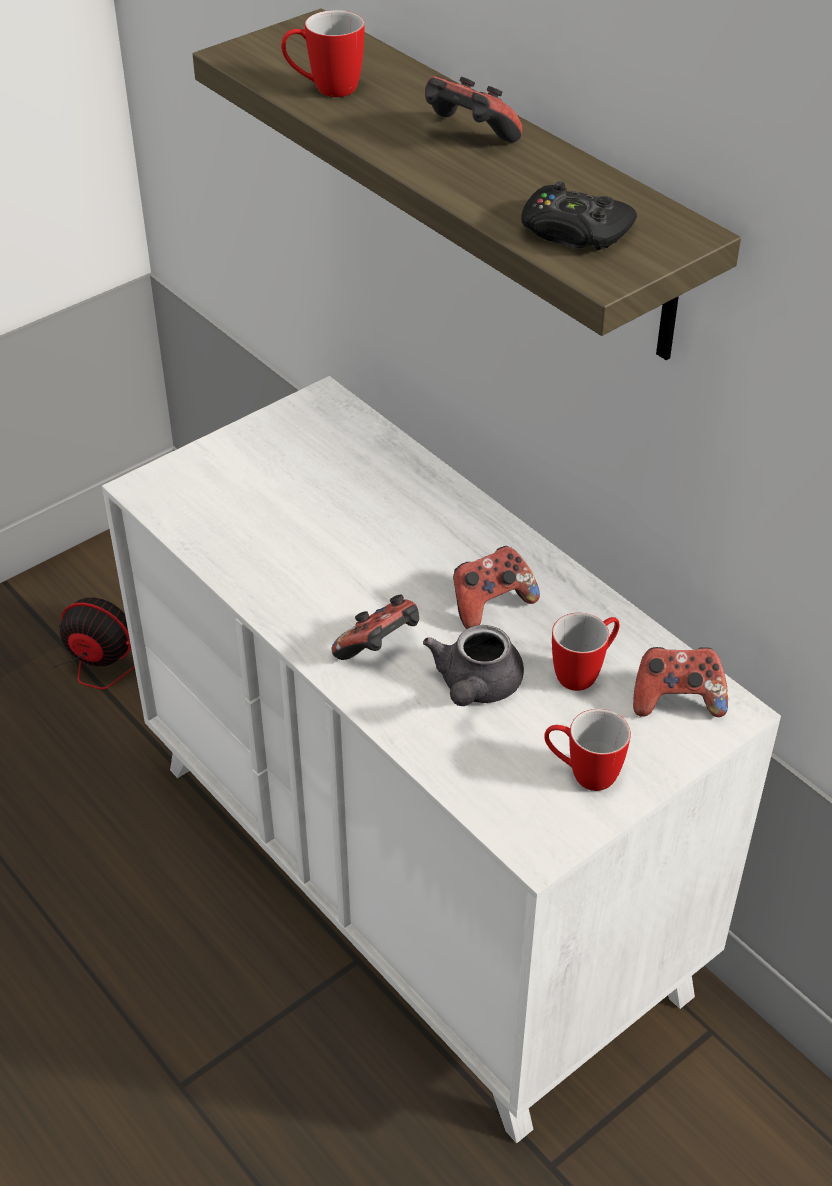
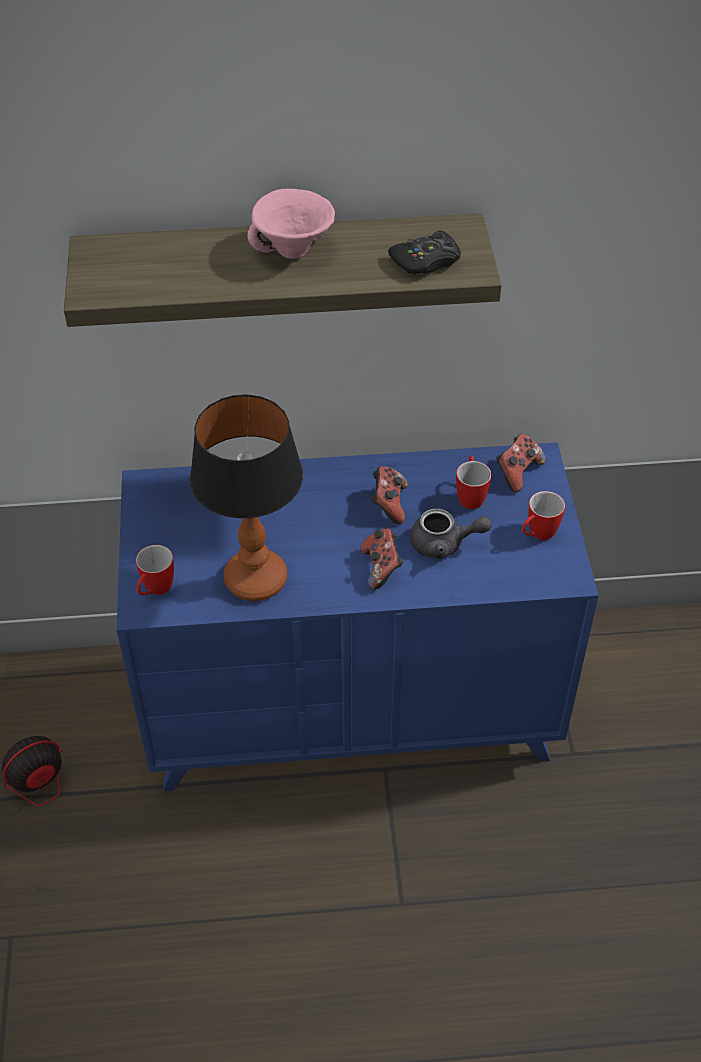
camera: 55 degrees left, 5 degrees up
(262, 552) = (255, 580): none -> table lamp
(325, 89) = (178, 278): mug -> mug (155, 591)
(417, 878) = (353, 708): white dresser -> blue dresser
(468, 137) = (293, 251): game controller -> pink bowl
(475, 687) = (444, 544): grey teapot -> grey teapot turned 45 degrees counterclockwise

